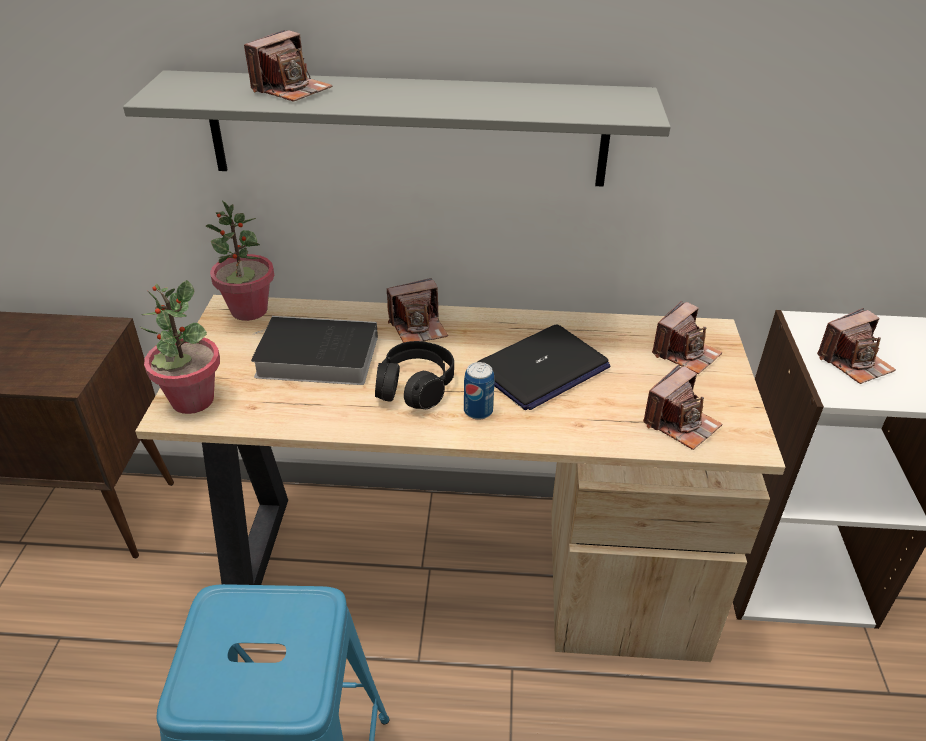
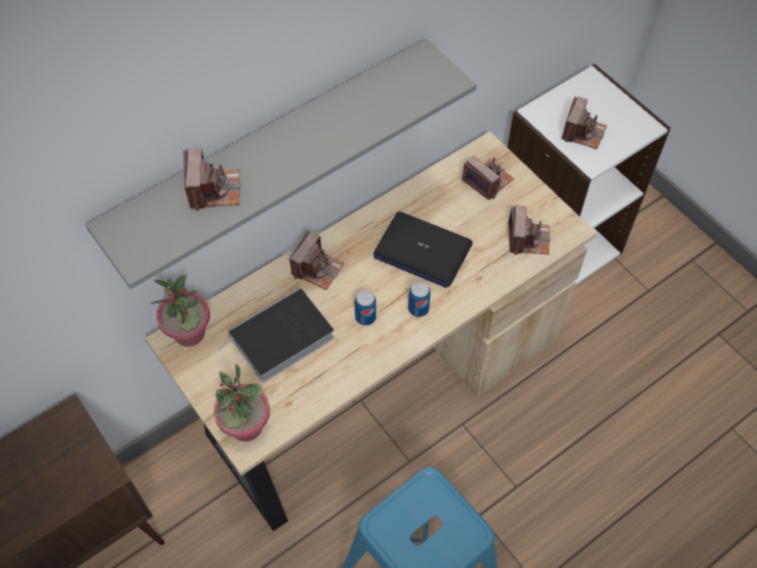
camera: 40 degrees left, 20 degrees up
(415, 387) = (365, 317): black headphones -> can
(541, 369) = (422, 250): laptop -> laptop turned 105 degrees clockwise
(685, 353) = (487, 181): camera -> camera turned 45 degrees counterclockwise

